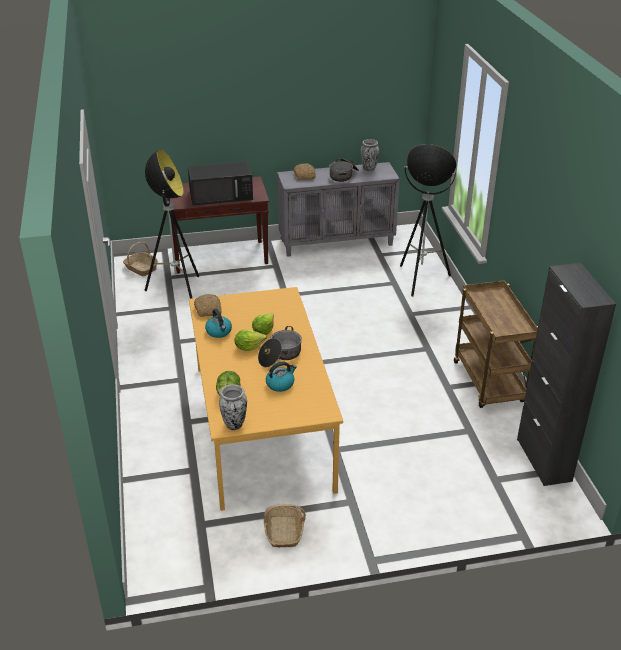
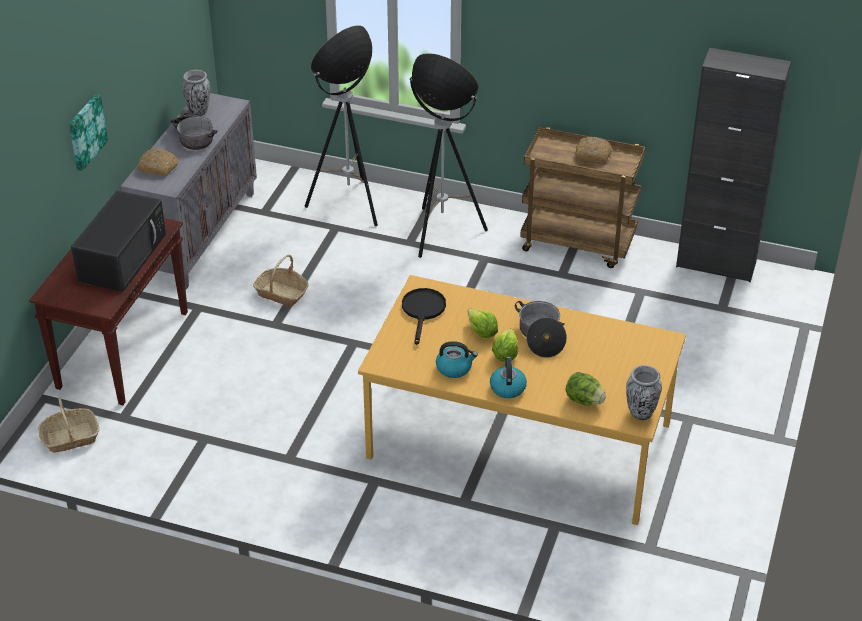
camera: 60 degrees left, 5 degrees up
(177, 290) = (166, 420): floor lamp -> floor lamp (441, 233)
(208, 309) = (399, 361): bread -> bread (593, 155)
(252, 120) = (86, 131): none -> picture
(264, 302) = (423, 311): none -> black frying pan
(280, 384) = (593, 355): kettle -> kettle (507, 387)
(283, 532) = (701, 486): basket -> basket (281, 293)

